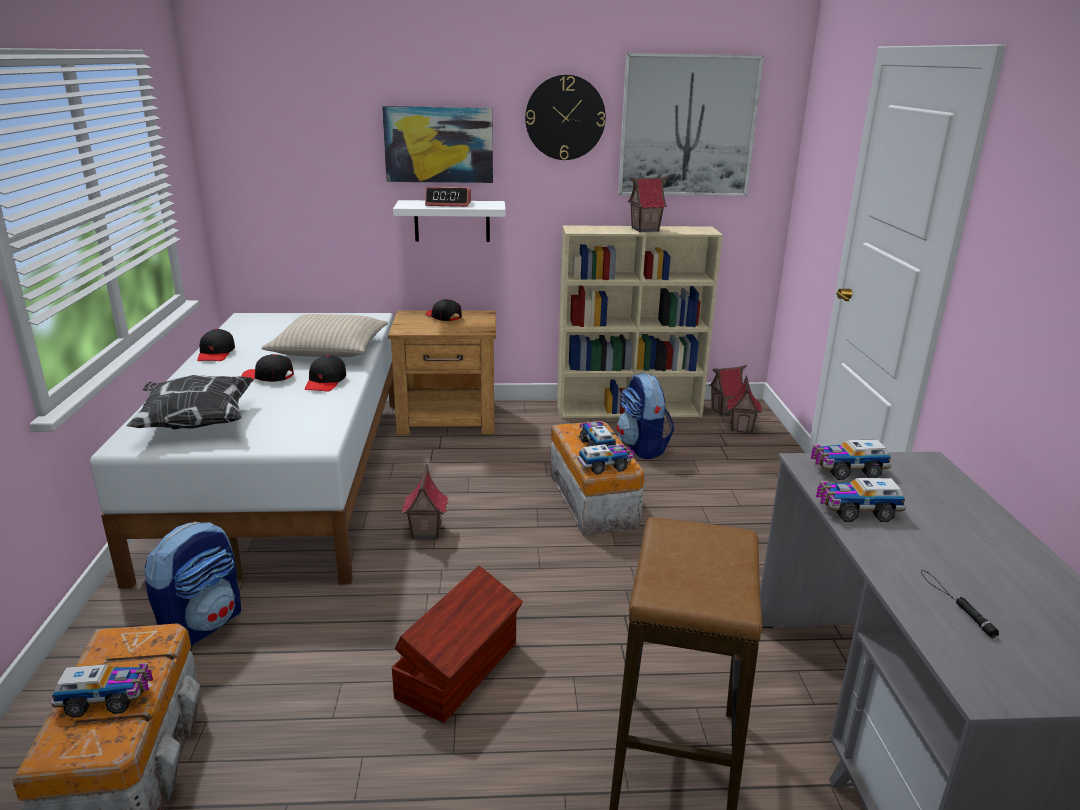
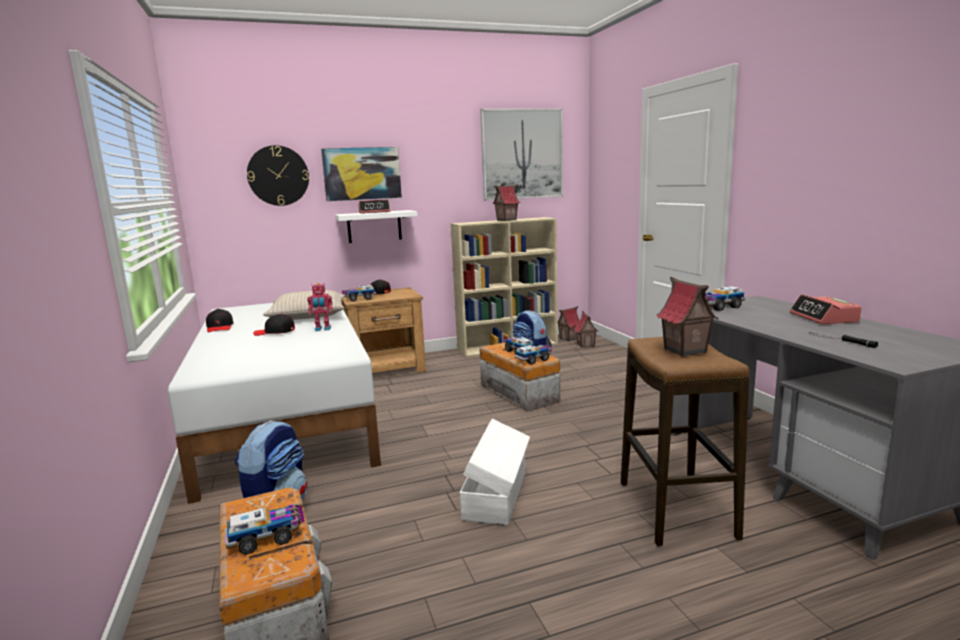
camera: 15 degrees left, 10 degrees down
(195, 423) = (241, 359): pillow -> none
(326, 382) = (322, 329): black cap -> toy robot
(425, 531) = (415, 428): toy house -> toy house (684, 350)
(460, 670) = (497, 495): brown storage box -> white storage box
(565, 118) = (445, 152): wall clock -> wall clock (278, 175)
(856, 511) = (744, 319): toy truck -> toy truck (359, 299)
(987, 537) = (824, 318): none -> alarm clock

